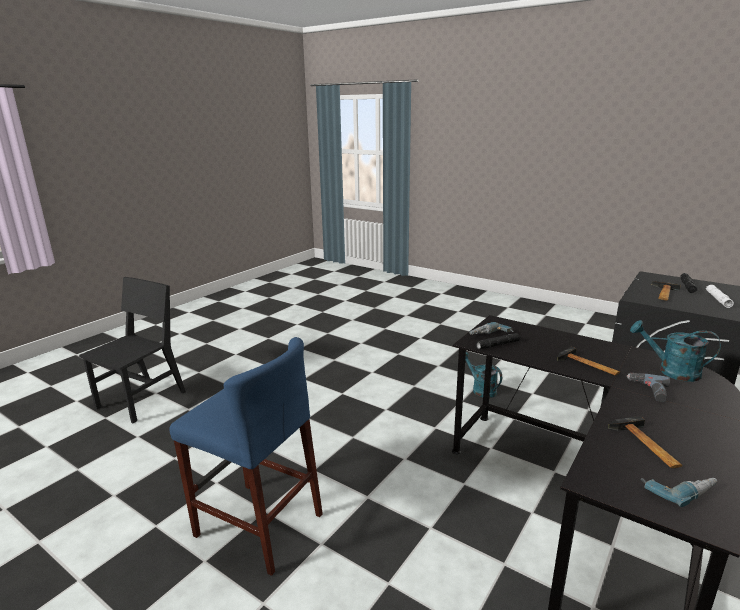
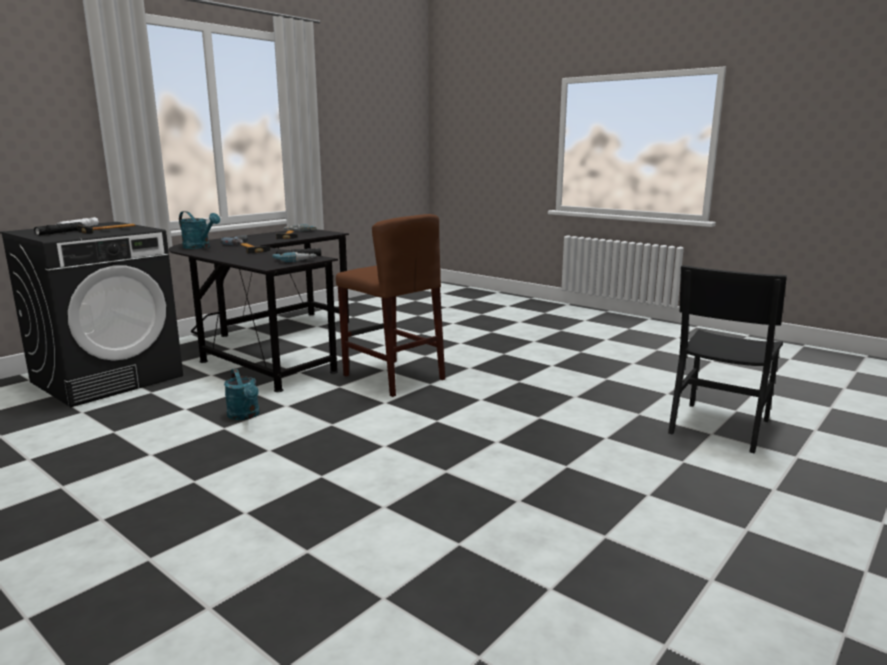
camera: 175 degrees left, 5 degrees down
(258, 524) = (505, 349): blue stool -> none
(391, 446) = (393, 377): none -> brown stool

